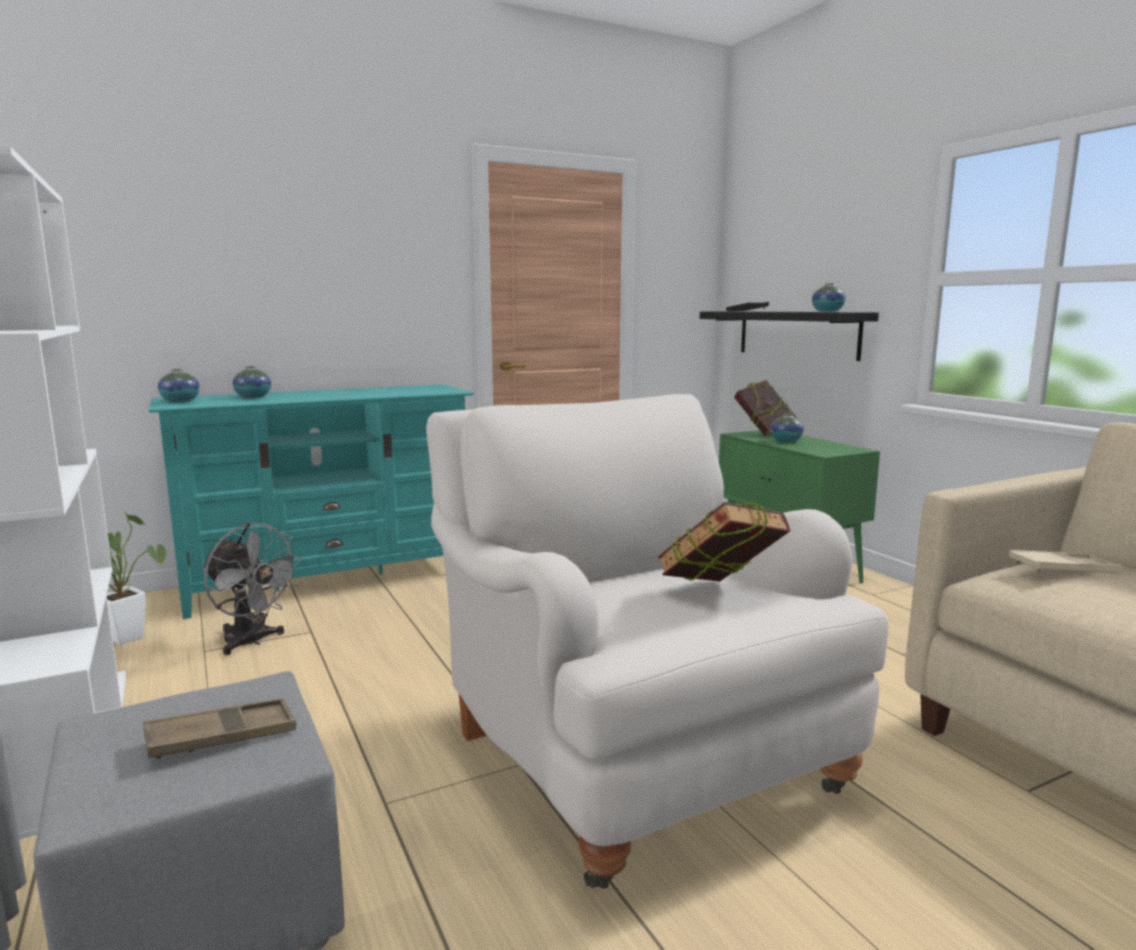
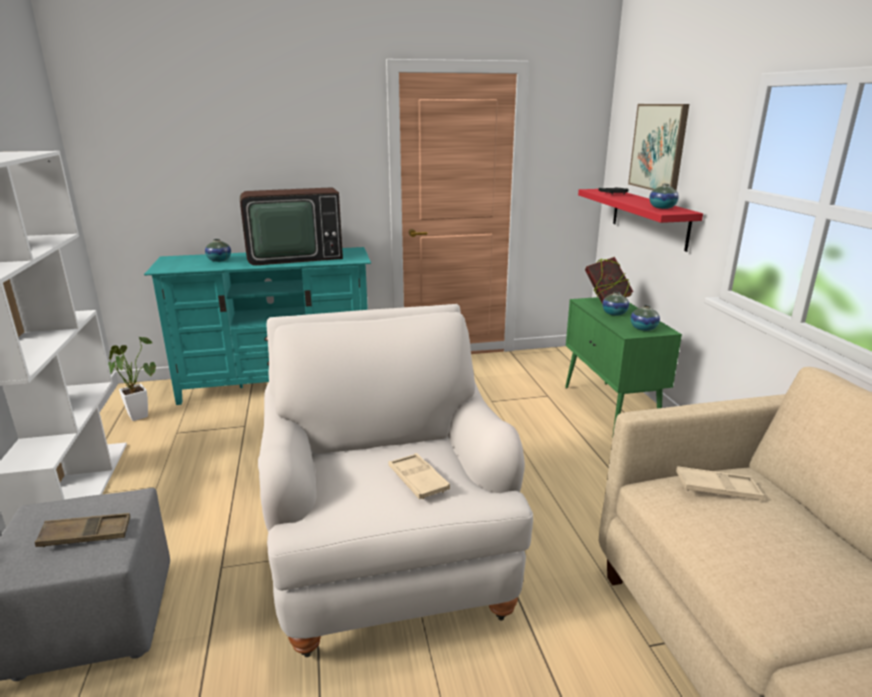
camera: 15 degrees right, 10 degrees up
(180, 401) = (170, 263): vase -> vase (643, 328)
(252, 642) = (206, 429): grey fan -> none
(358, 392) = (292, 256): none -> television
(720, 595) = (418, 480): book -> beige tray
(797, 334) = (649, 217): black shelf -> red shelf
(802, 251) = (658, 147): none -> picture

